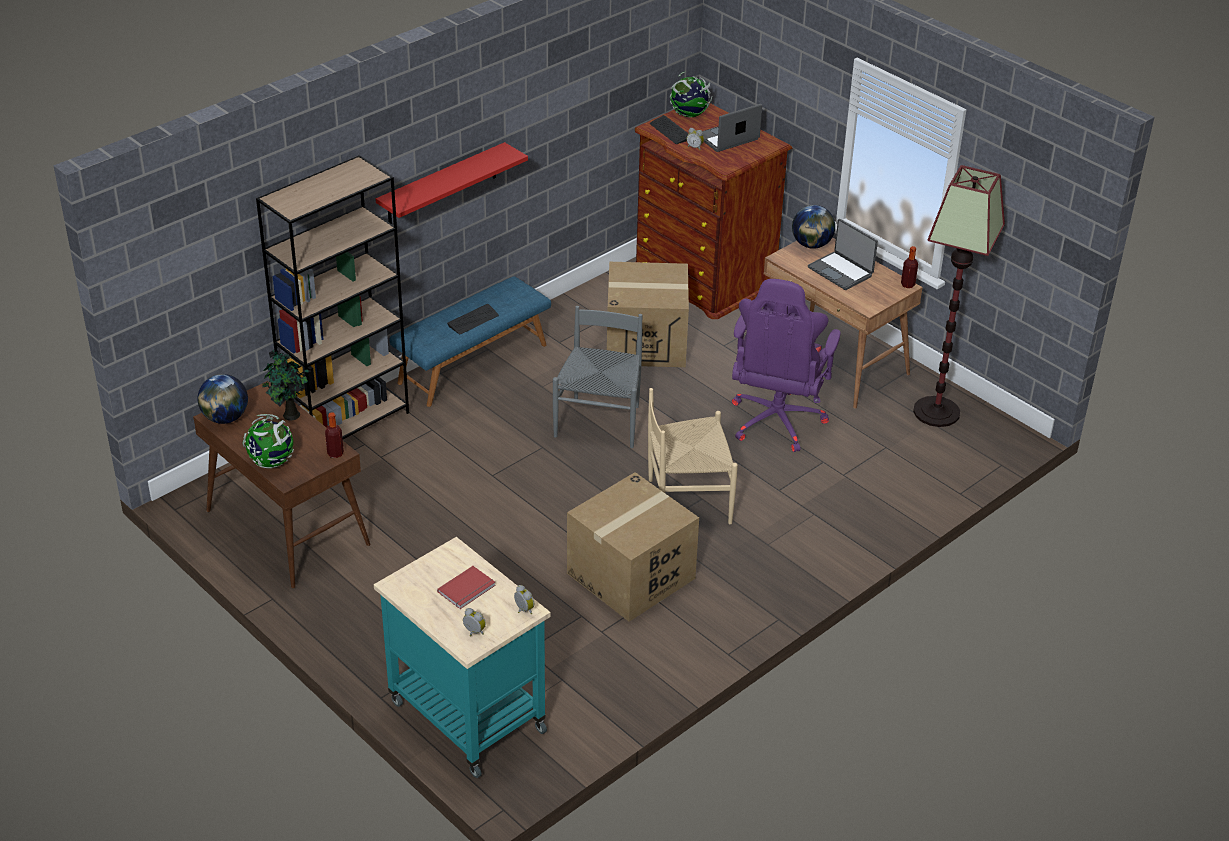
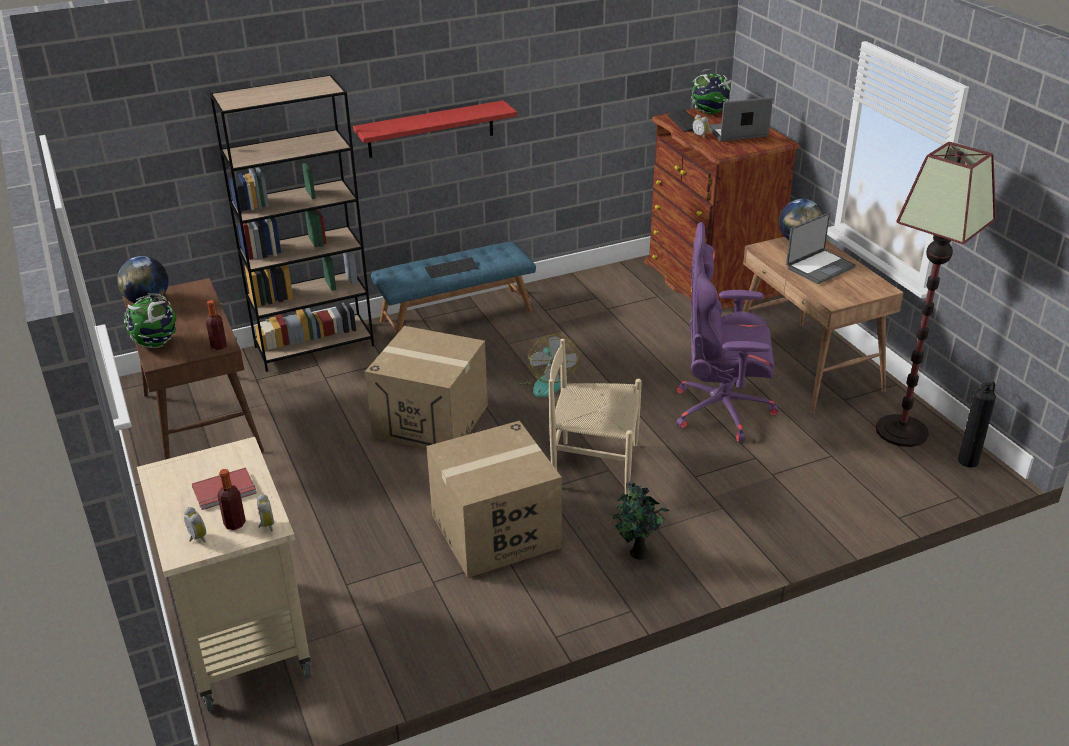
camera: 20 degrees right, 5 degrees down
(290, 415) = (204, 308): potted plant -> potted plant (637, 553)
(466, 716) = (242, 640): turquoise cart -> beige cart
(600, 421) = (545, 382): grey chair -> fan
(646, 342) = (627, 322): cardboard box -> cardboard box (431, 421)
(776, 420) = (723, 410): purple office chair -> purple office chair turned 60 degrees clockwise
(841, 271) = (819, 267): laptop -> laptop turned 105 degrees counterclockwise
(907, 285) = (887, 288): bottle -> bottle (235, 524)
(999, 430) = (968, 461): none -> fire extinguisher

